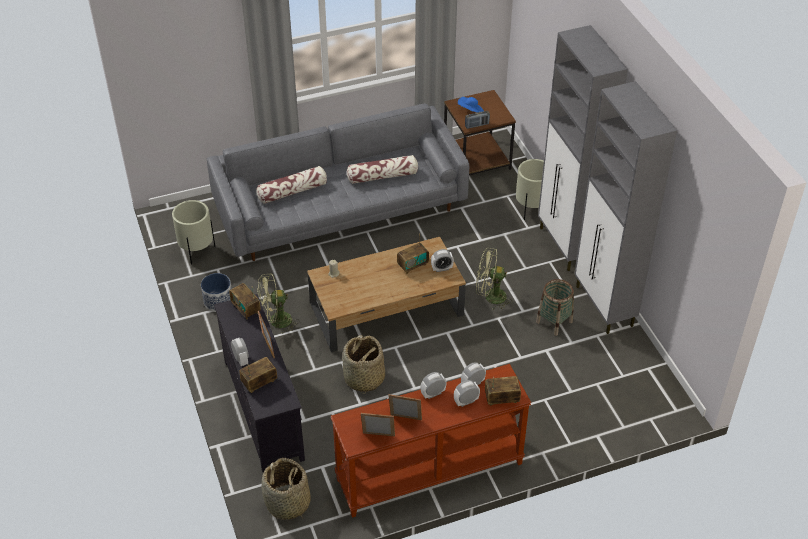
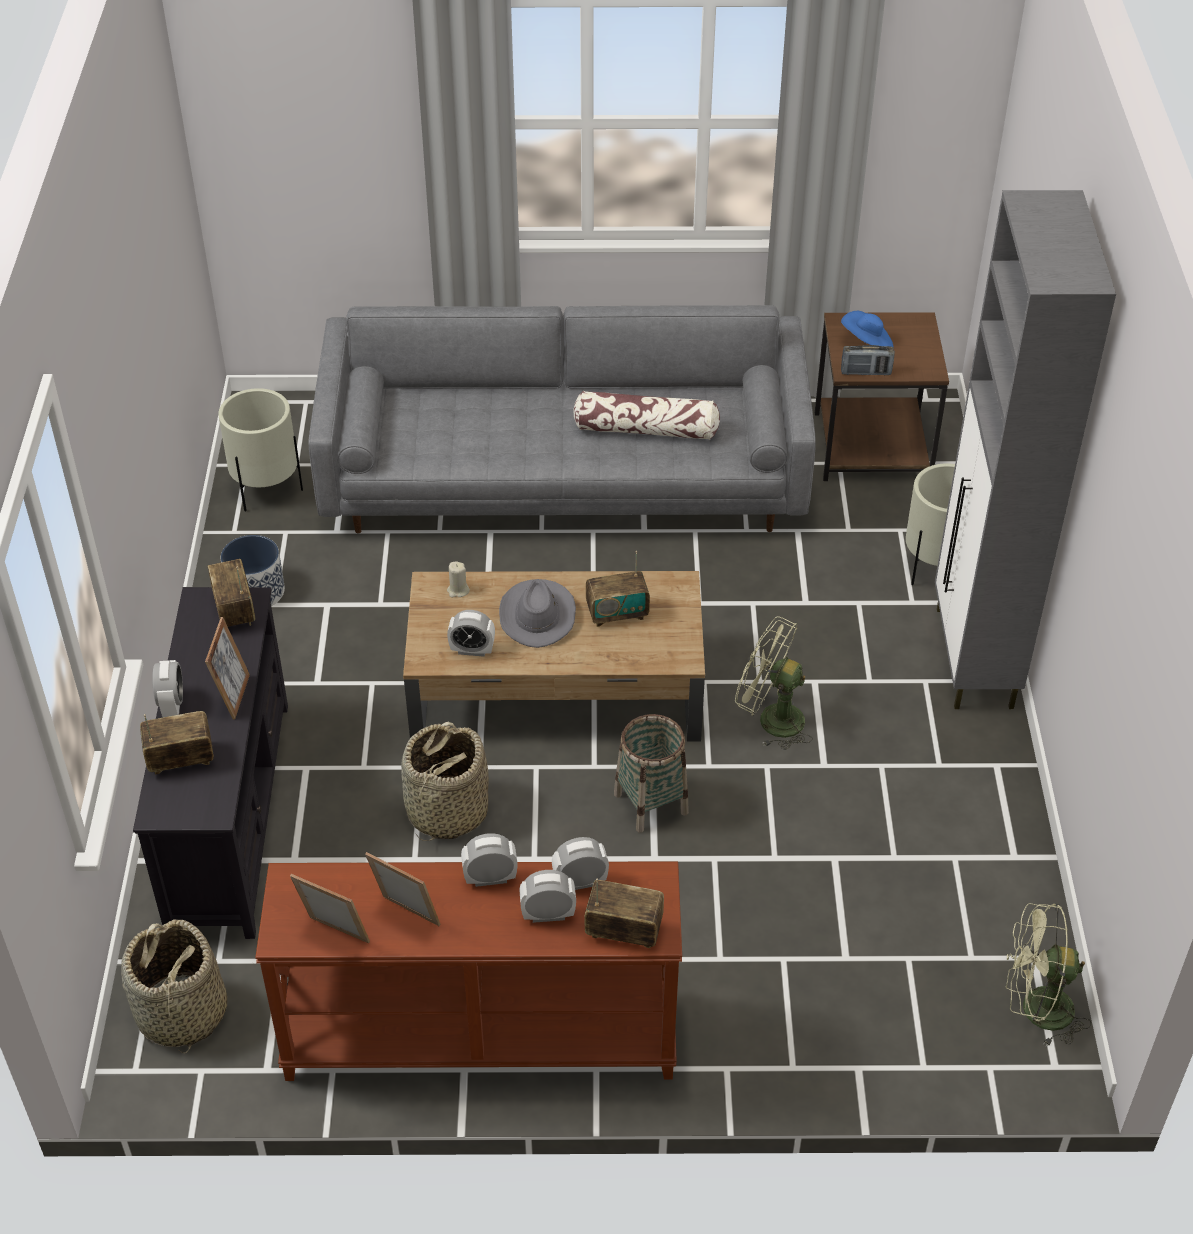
camera: 20 degrees right, 0 degrees up
(276, 322) = (338, 657): green fan -> green fan (1035, 1010)
(292, 191) = (463, 418): pillow -> none
(376, 275) = (537, 615): none -> grey hat
(442, 268) = (671, 635): alarm clock -> alarm clock (472, 650)
(554, 322) = (878, 805): basket -> basket (651, 803)
(604, 307) = (997, 802): grey cabinet -> none

